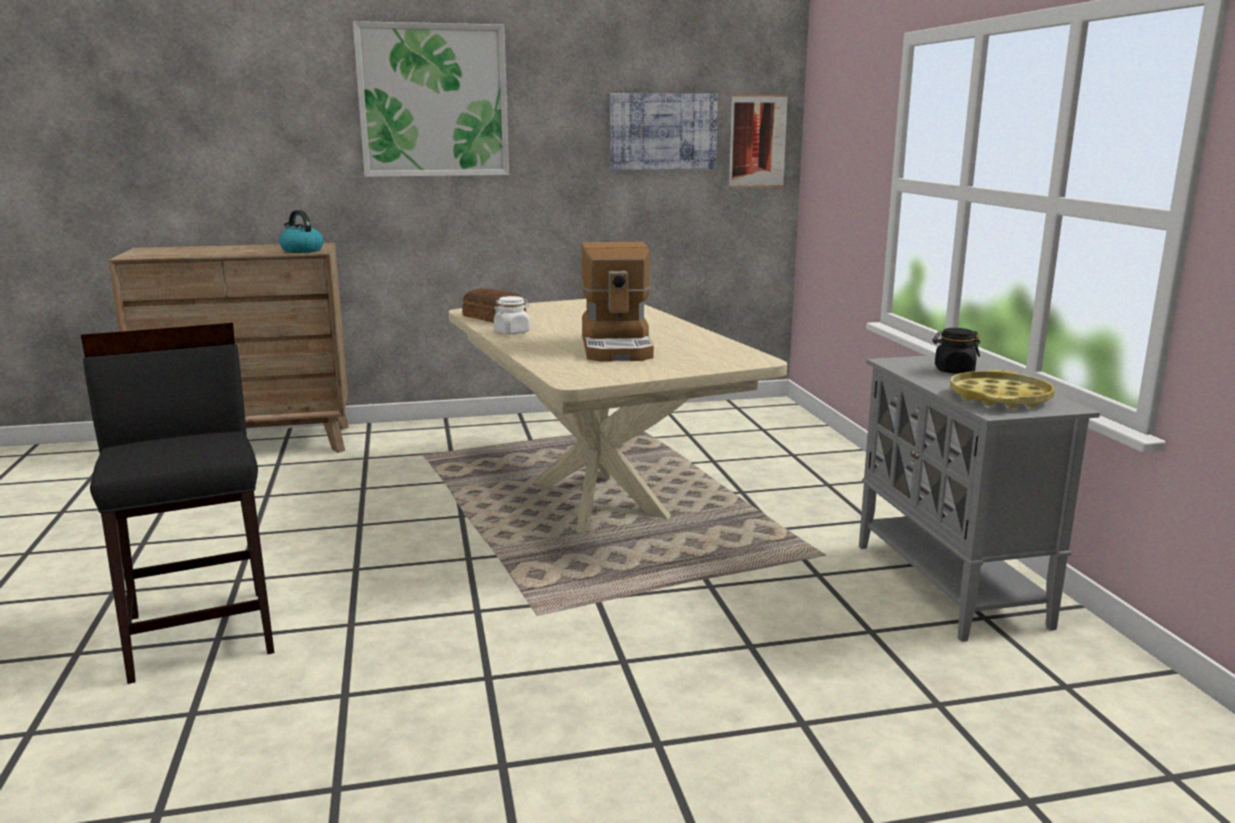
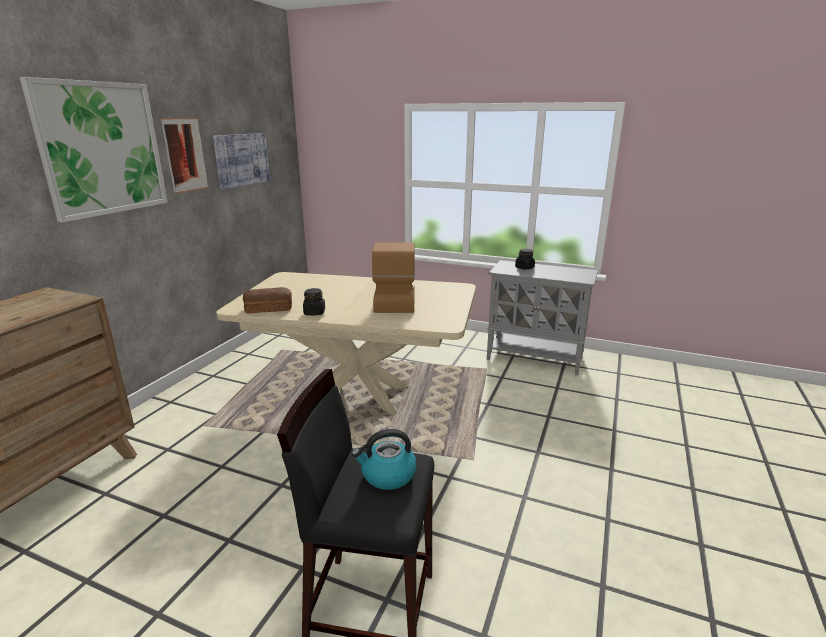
camera: 55 degrees left, 5 degrees up
(301, 250) = (60, 302): kettle -> kettle (387, 475)
(512, 332) = (314, 312): white jar -> black jar
(618, 347) = (394, 301): coffee machine -> coffee machine turned 120 degrees counterclockwise
(757, 141) = (283, 161): picture -> picture (185, 155)
(1000, 398) = (568, 274): yellow tray -> none

